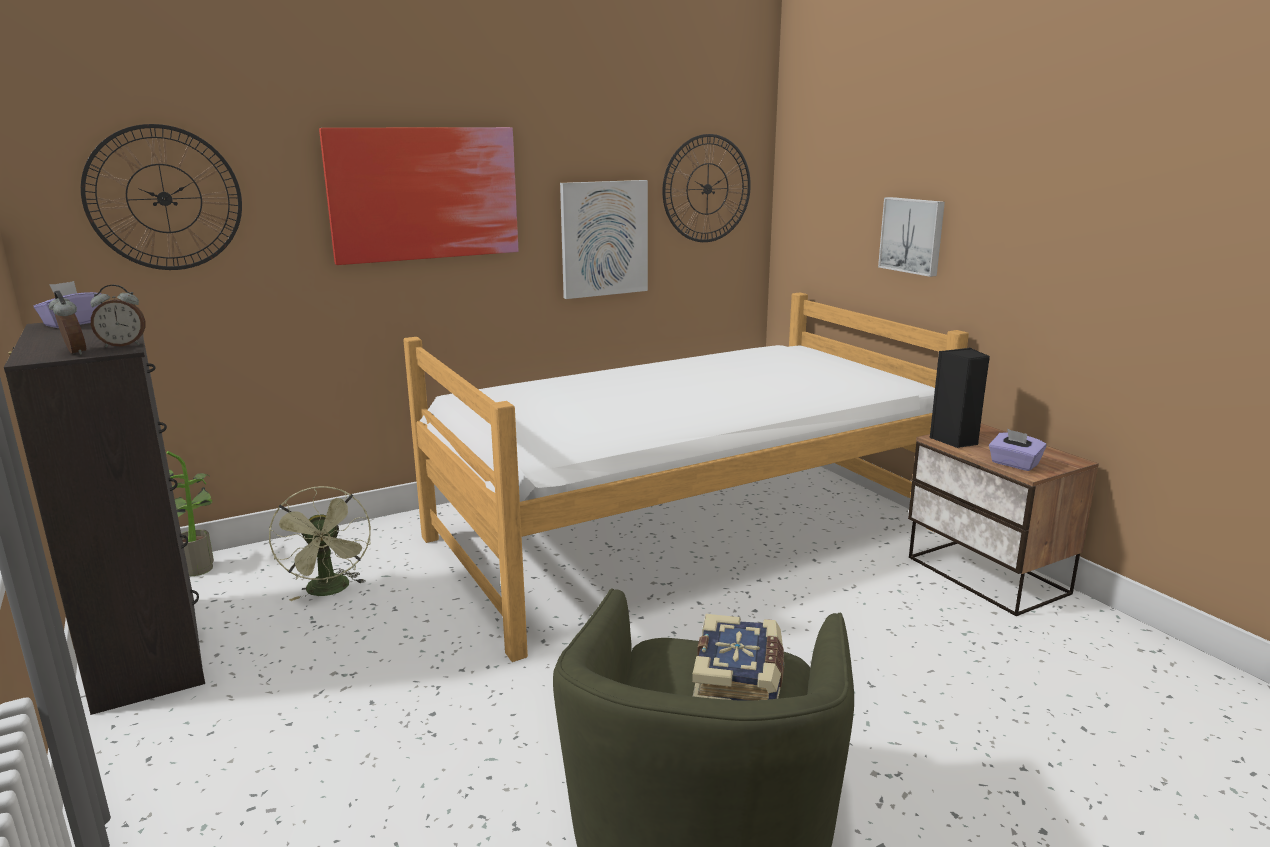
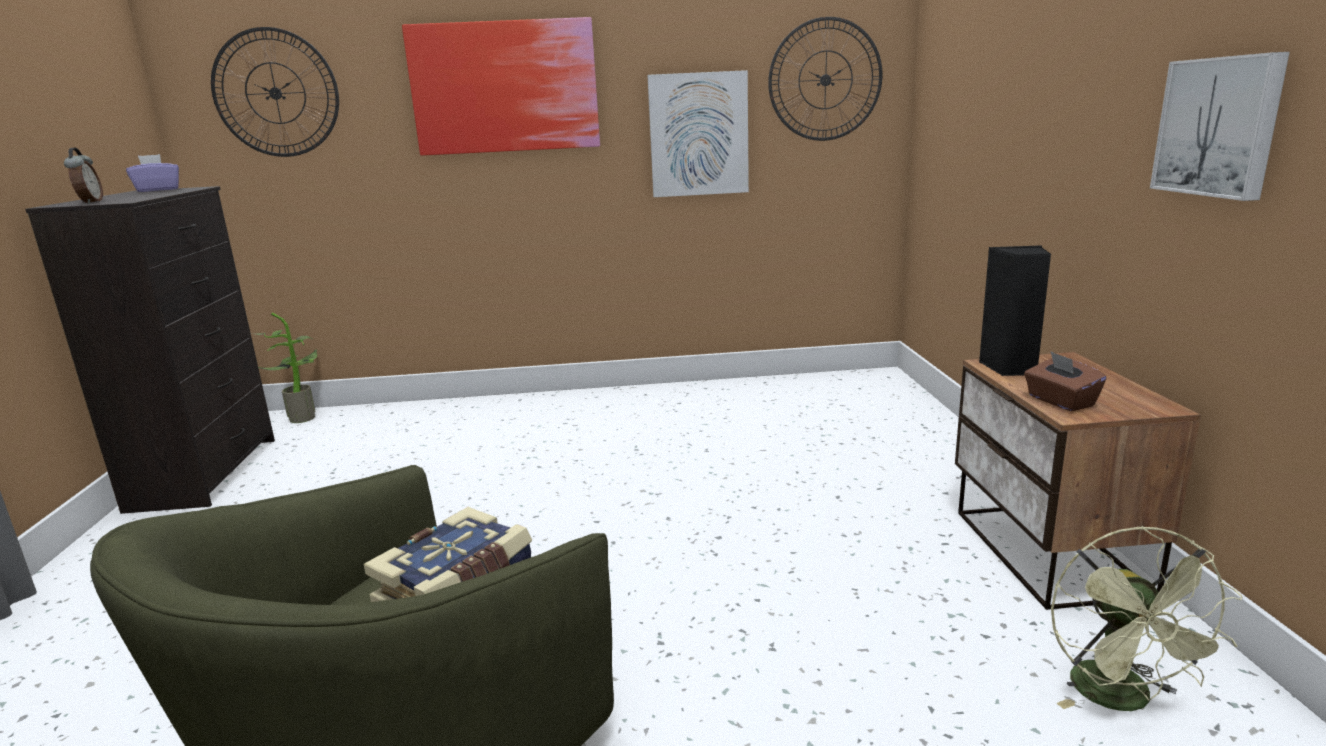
camera: 25 degrees right, 0 degrees up
(123, 345) = (134, 199): alarm clock -> none
(330, 591) = (370, 450): green fan -> green fan (1122, 699)
(686, 534) = (722, 449): bed -> none
(913, 235) = (1025, 111): picture -> picture (1219, 126)
(1014, 464) = (1060, 401): purple tissue box -> brown tissue box

